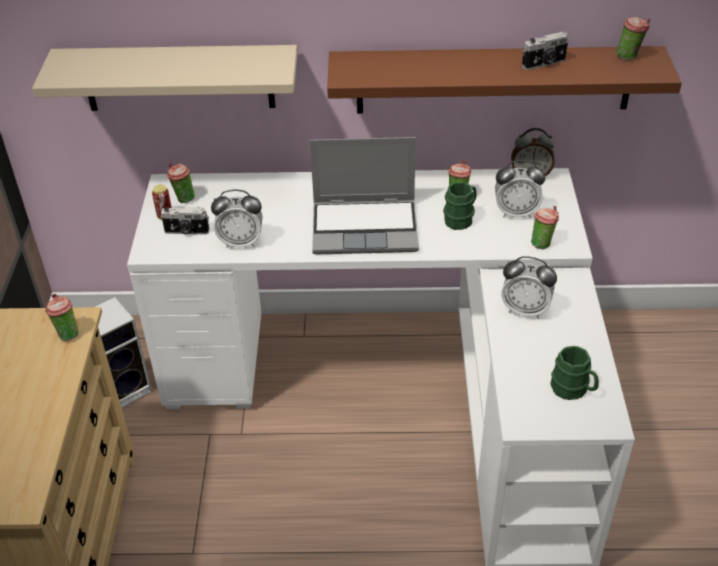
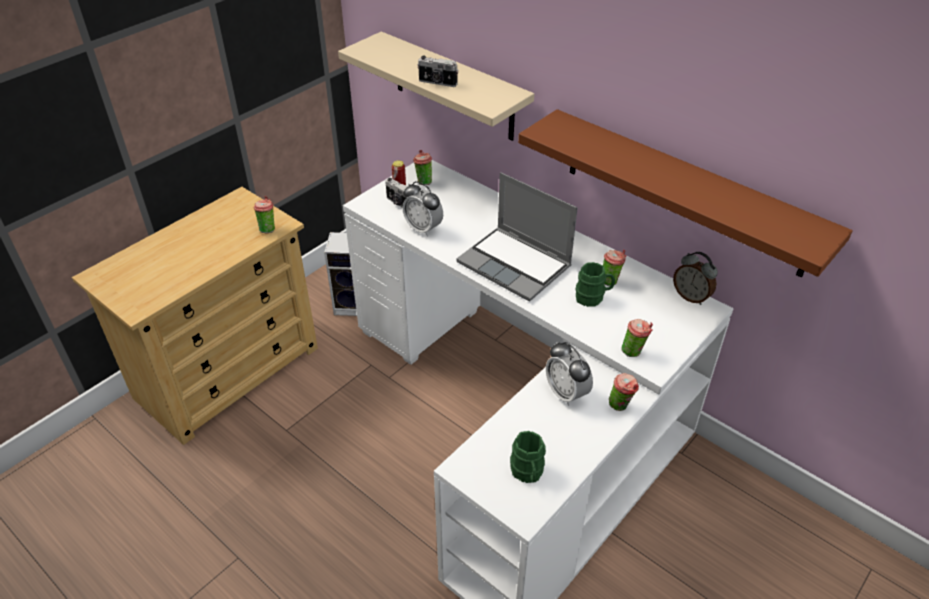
camera: 40 degrees right, 0 degrees up
(516, 212) = (642, 317): alarm clock -> none
(544, 64) = (713, 193): camera -> camera (437, 83)
(629, 56) = (801, 222): cup -> cup (621, 406)

